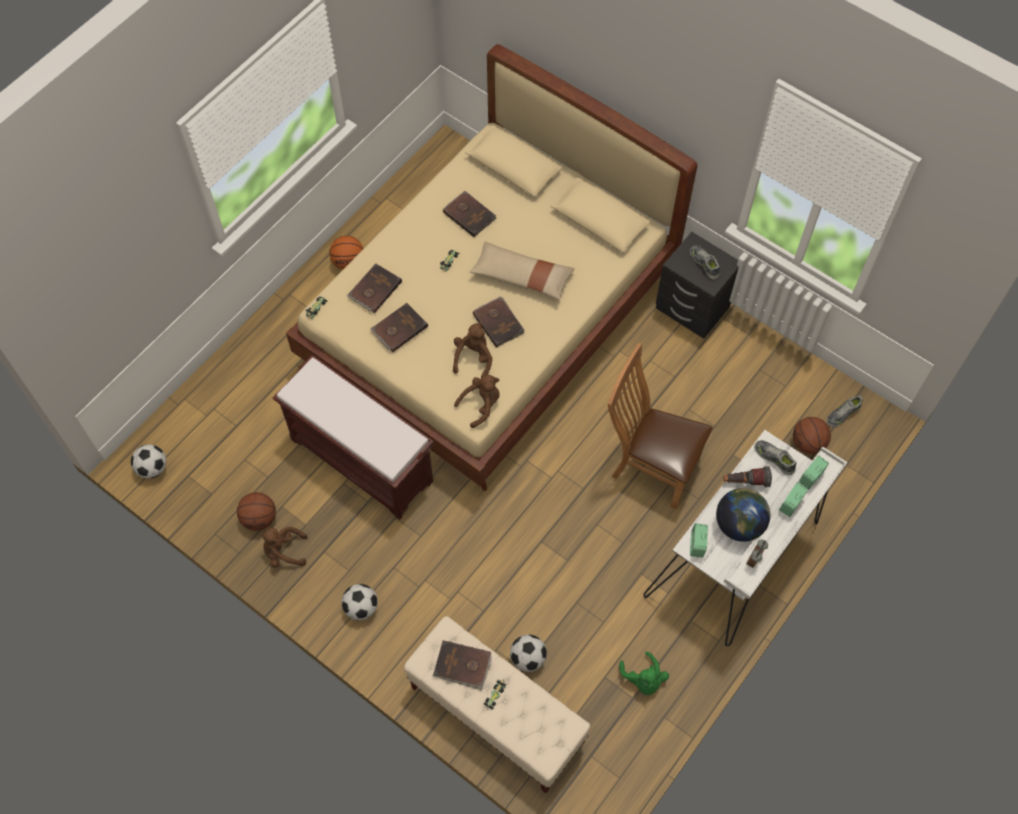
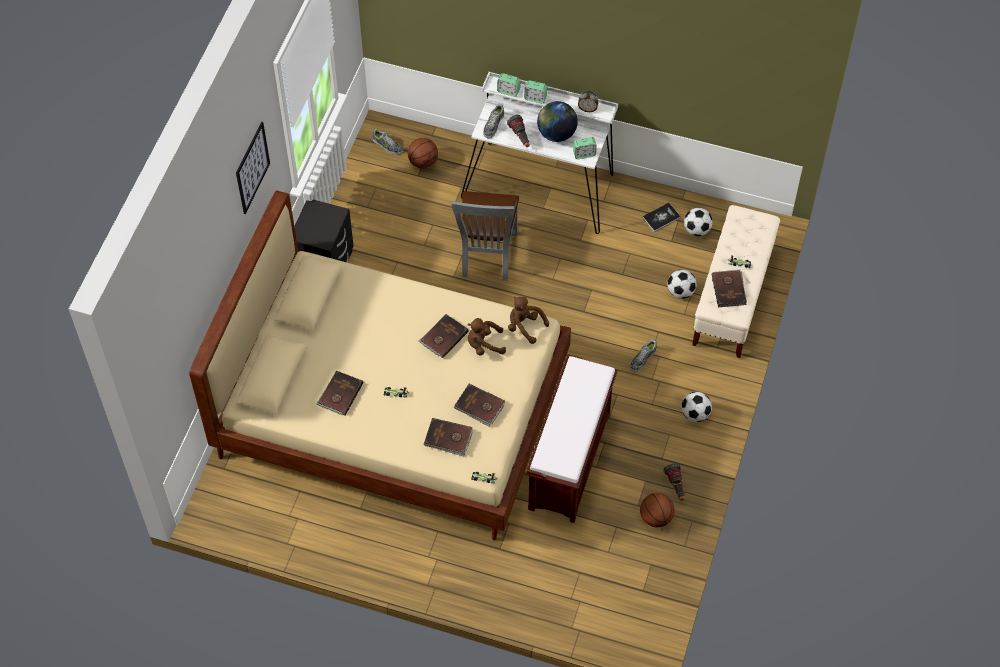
camera: 110 degrees left, 5 degrees down
(152, 468) = (649, 622): football -> football (696, 230)
(284, 552) = (676, 487): brown plush toy -> flashlight
(348, 262) = (373, 547): basketball -> none
(522, 276) = (390, 335): beige pillow -> none
(643, 679) = (661, 217): green plush toy -> book
(650, 466) = (487, 257): brown chair -> grey chair
(682, 88) = (252, 167): none -> picture
(704, 263) = (318, 222): shoe -> shoe (642, 359)

